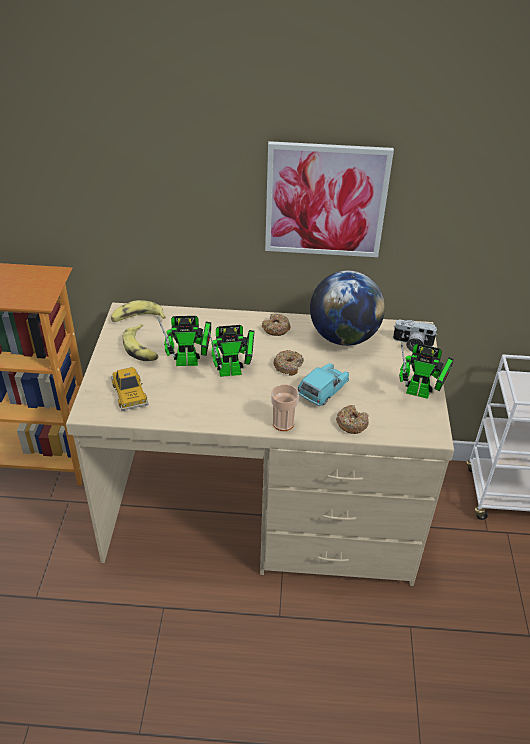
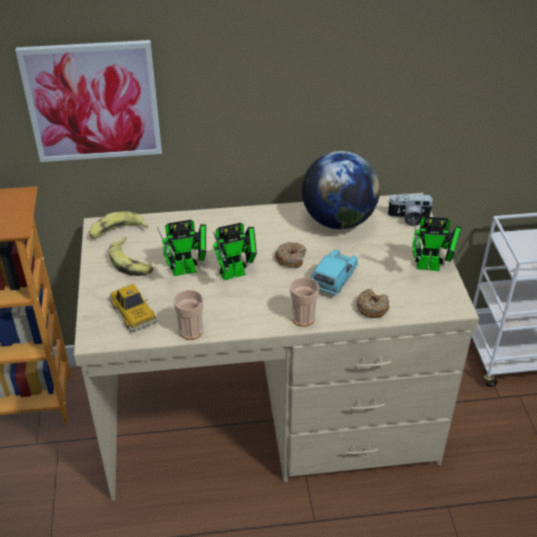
camera: 10 degrees left, 0 degrees up
(176, 419) = (191, 331): none -> cup
(276, 329) = (267, 222): donut -> none
(325, 200) = (306, 81): picture -> picture (93, 101)

